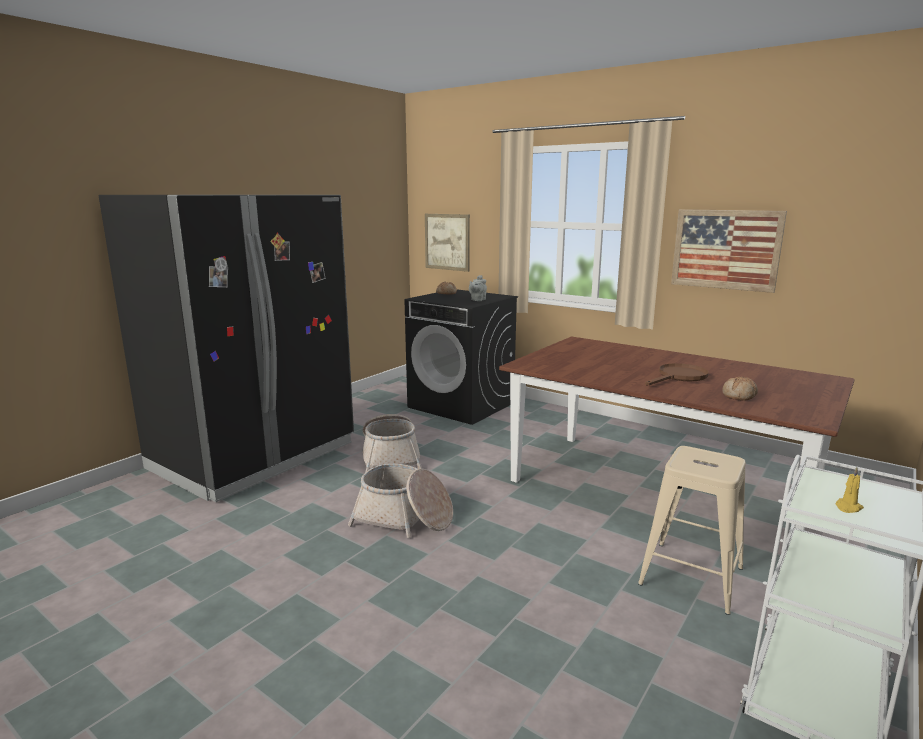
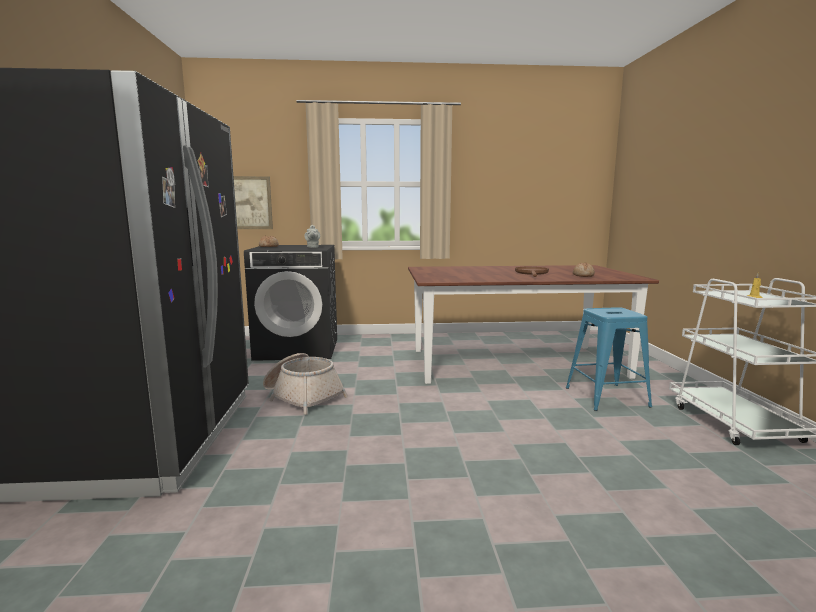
camera: 40 degrees left, 5 degrees down
(404, 518) = (396, 432): basket -> none
(692, 576) = (606, 397): beige stool -> blue stool
(725, 249) = (489, 197): picture -> none

